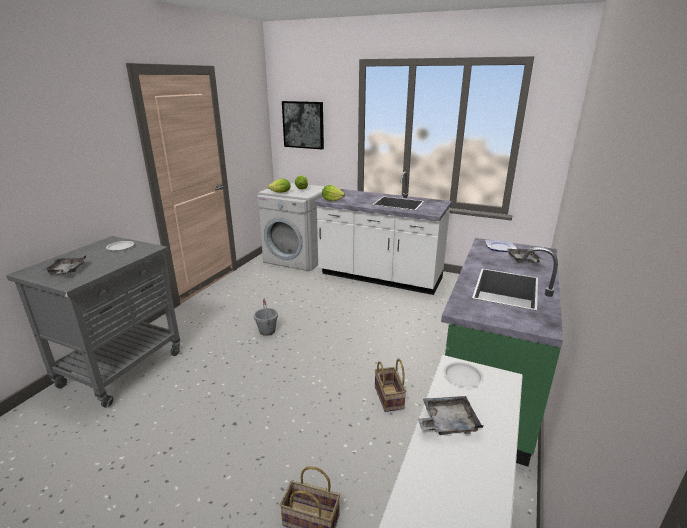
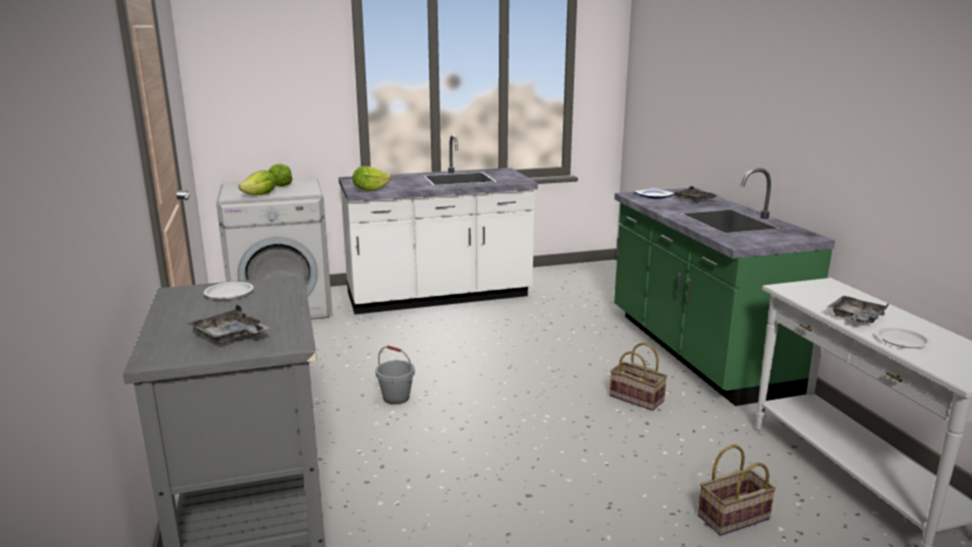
camera: 40 degrees left, 5 degrees down
(303, 125) = (255, 81): picture -> none
(463, 377) = (806, 292): white plate -> white plate (902, 341)

